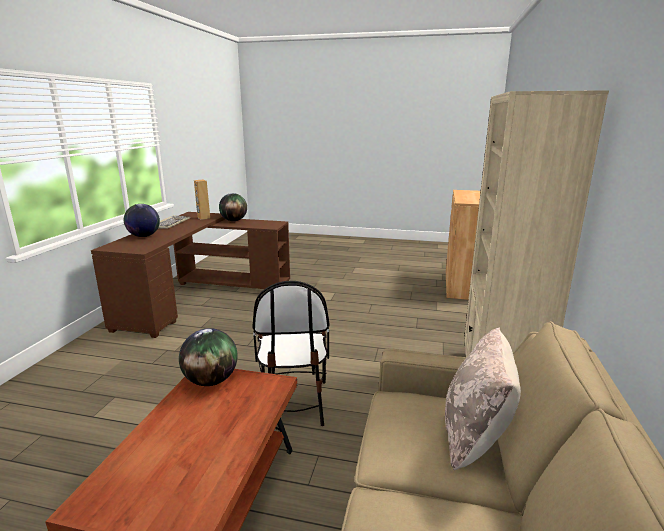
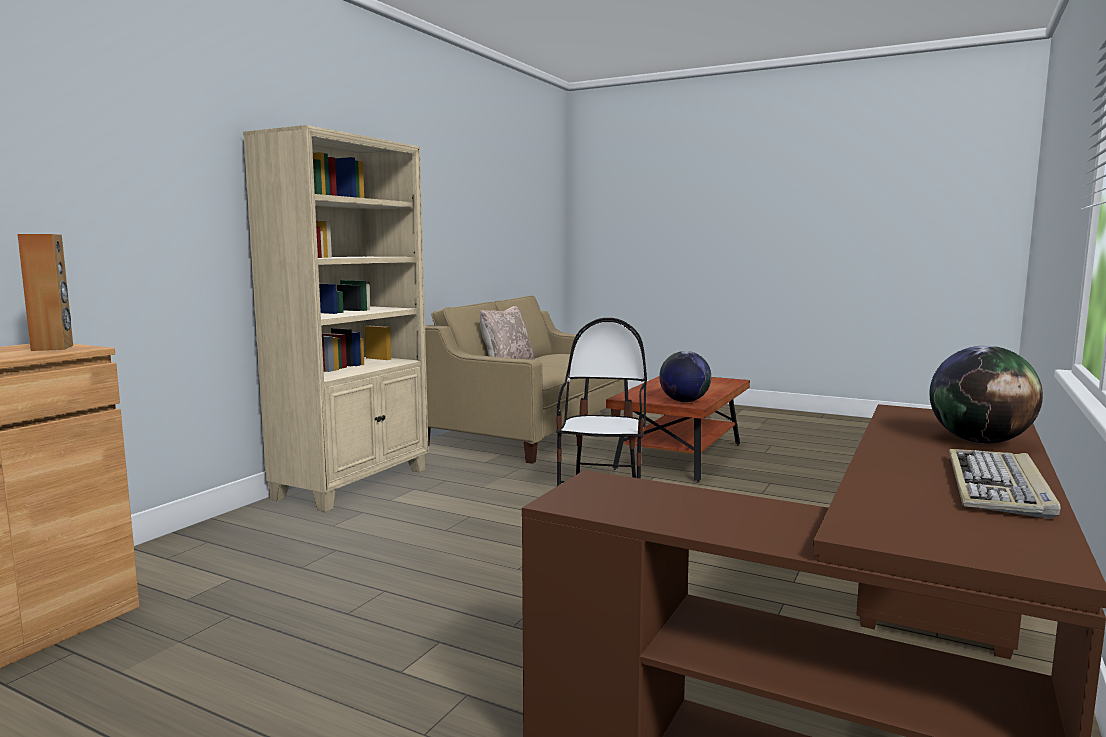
camera: 165 degrees left, 10 degrees down
(203, 218) = (906, 512): brown speaker -> brown speaker (53, 348)
(234, 220) = (765, 532): globe -> none

